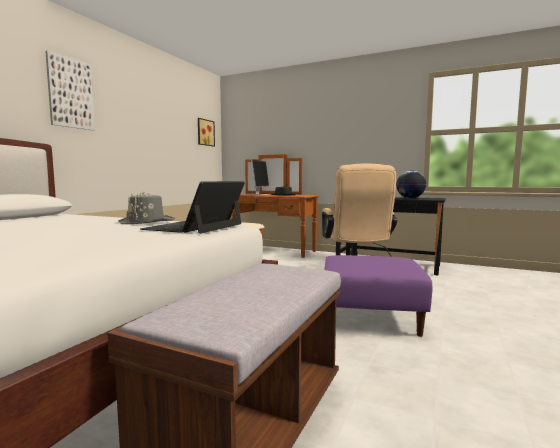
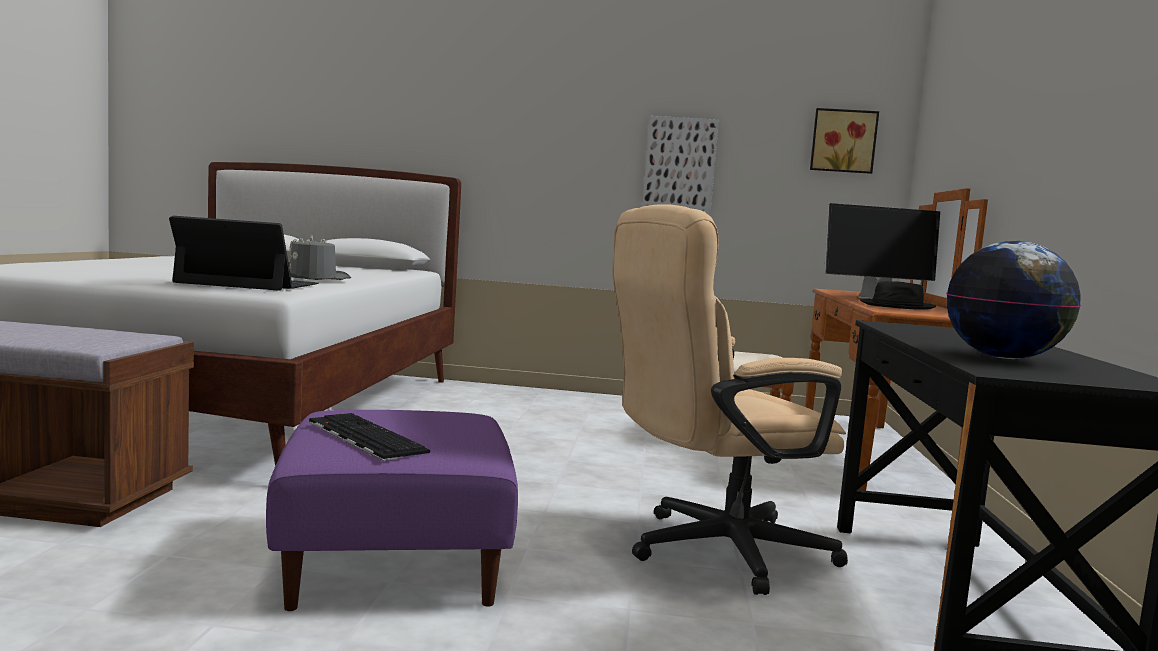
camera: 70 degrees right, 0 degrees up
(70, 93) = (514, 101): picture -> picture (679, 170)
(385, 266) = (363, 436): none -> keyboard

